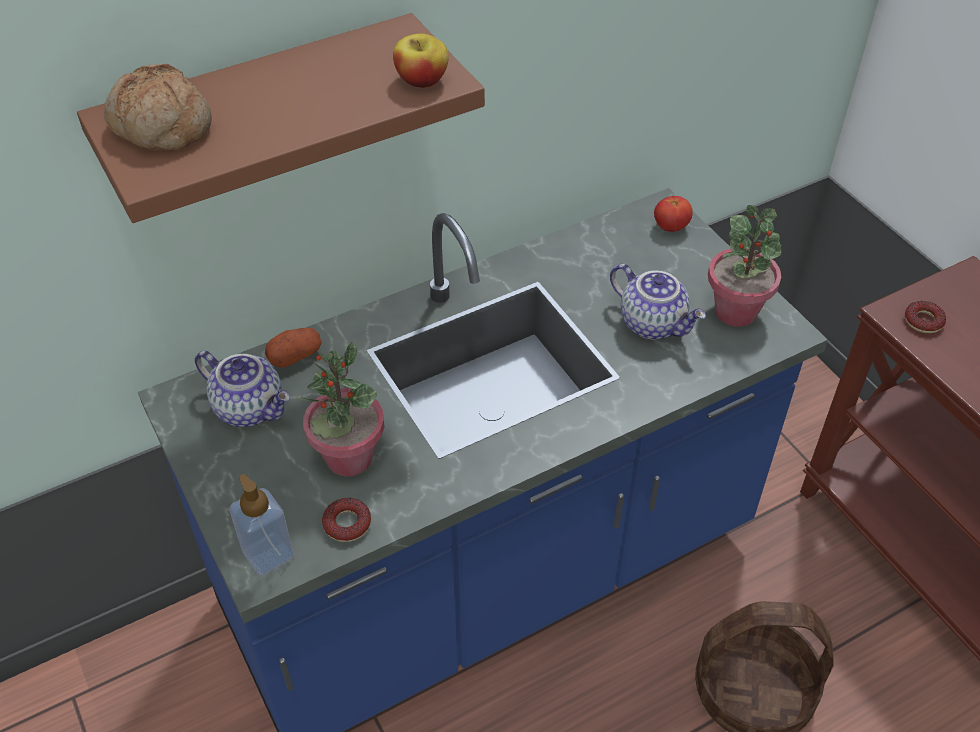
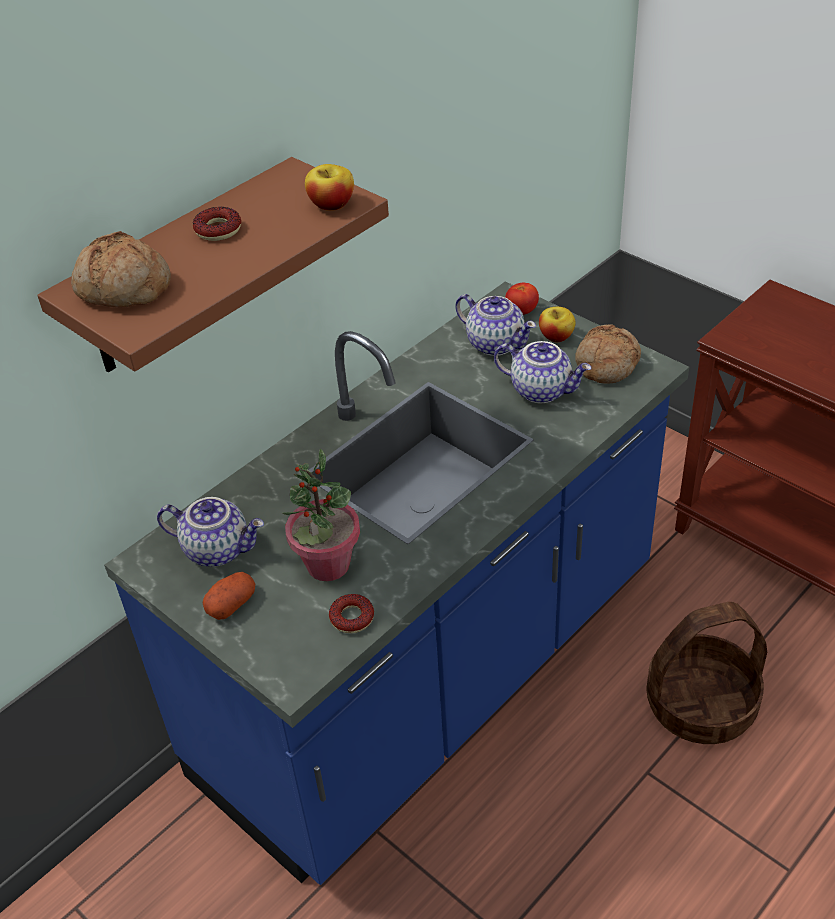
camera: 15 degrees left, 5 degrees down
(268, 554) = (292, 662): soap dispenser -> none
(295, 356) = (239, 496): potato -> potato (231, 604)
(627, 256) = (495, 343): none -> teapot
(695, 266) = (556, 336): none -> apple
(736, 311) = (605, 364): potted plant -> bread
(923, 321) = (752, 338): donut -> donut (218, 230)

